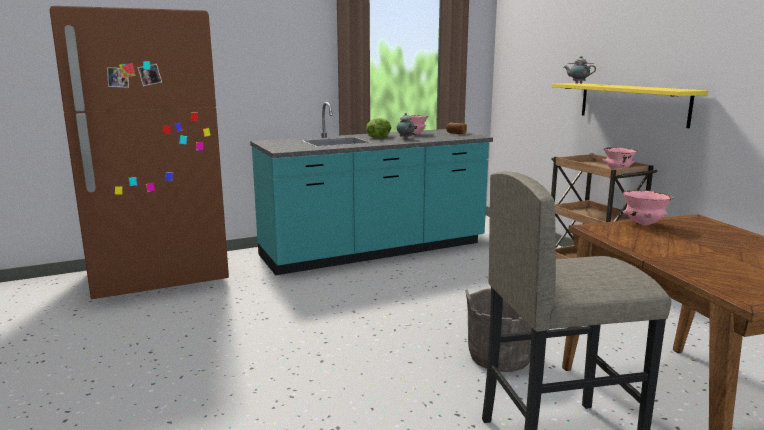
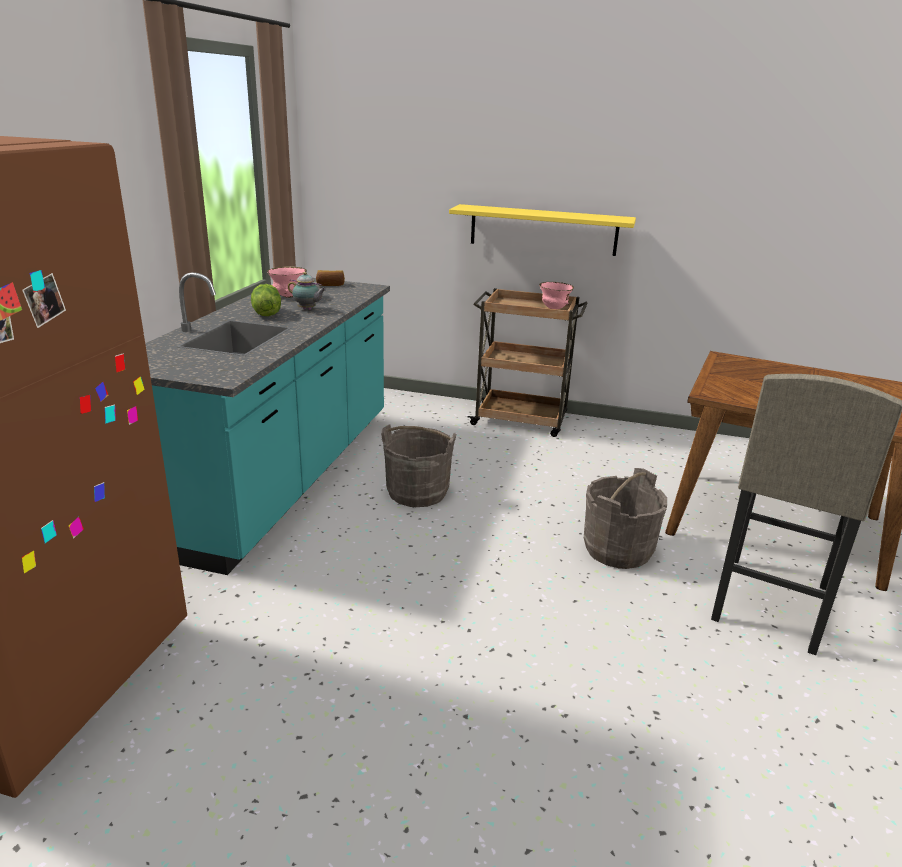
camera: 50 degrees left, 10 degrees up
(430, 280) = (417, 492): none -> grey bucket
(577, 83) = (475, 207): teapot -> none
(643, 224) = (718, 376): pink bowl -> none

